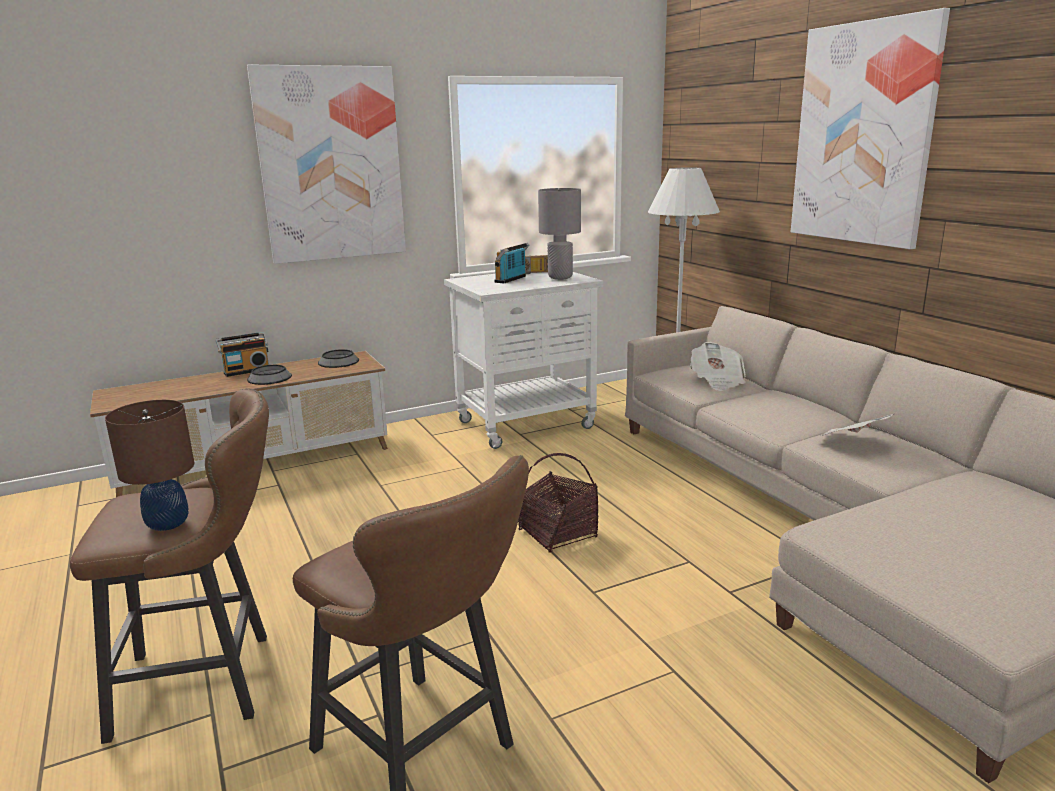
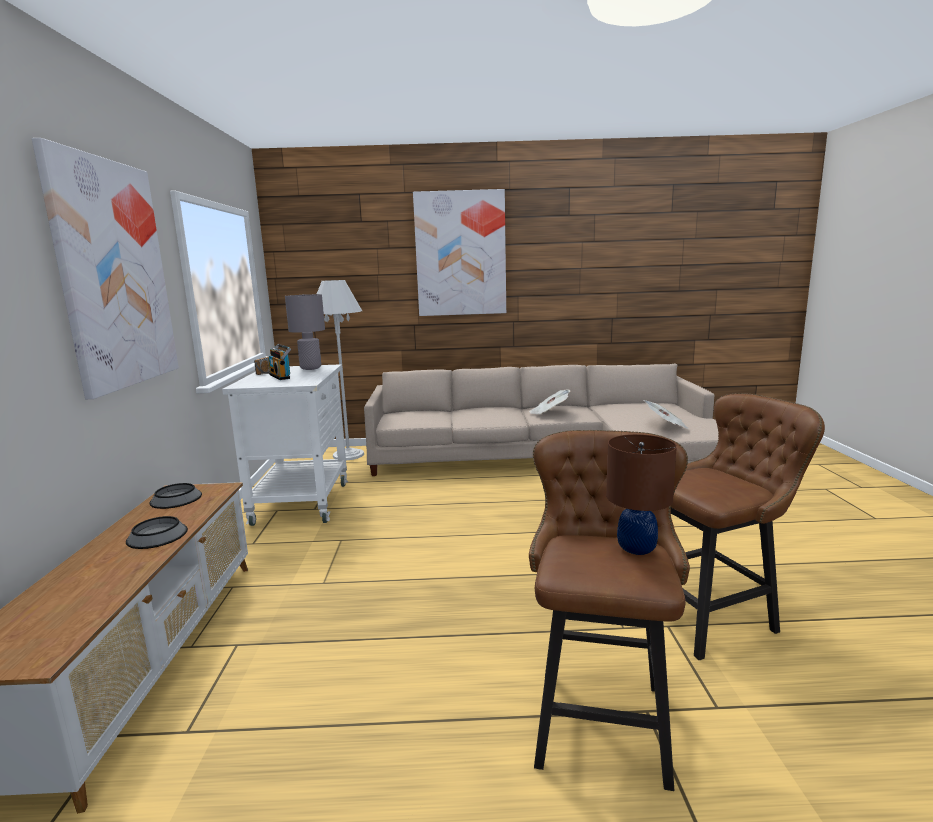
camera: 65 degrees left, 5 degrees down
(246, 371) = (96, 548): radio -> none
(558, 534) = (488, 526): basket -> none
(717, 381) = (428, 415): newspaper -> newspaper (665, 426)

